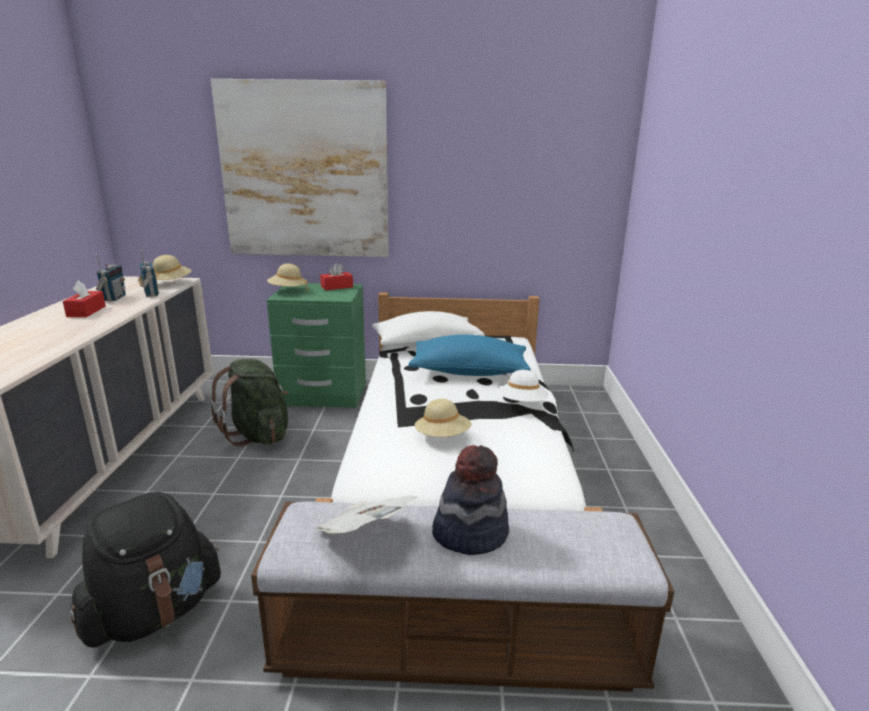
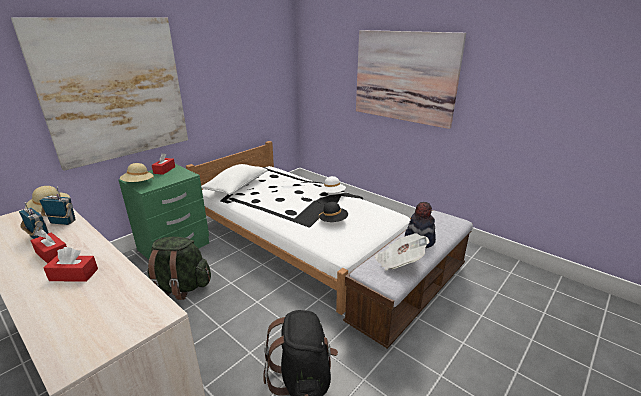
camera: 50 degrees left, 5 degrees up
(52, 329) = (74, 275): none -> red tissue box
(442, 437) = (333, 221): beige hat -> black hat
(469, 372) = (284, 191): blue pillow -> none
(738, 196) = (404, 77): none -> picture

